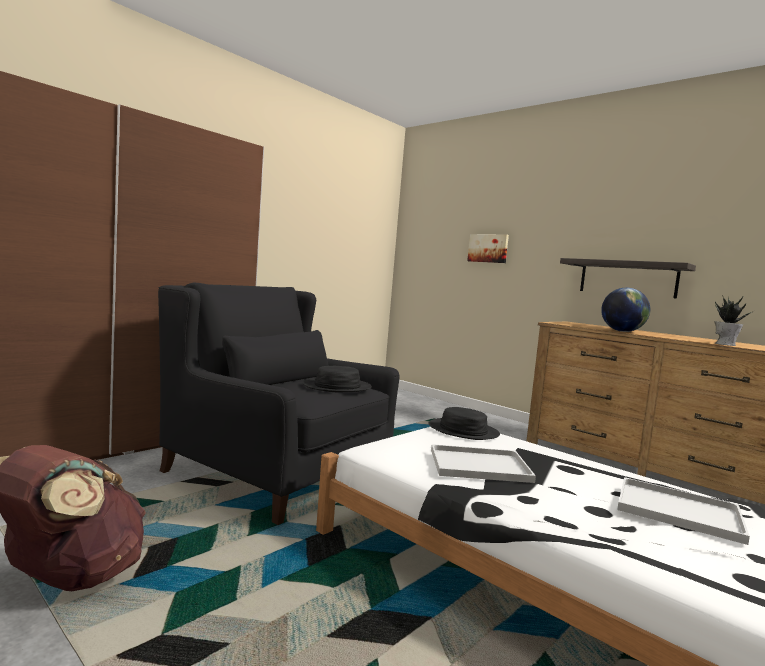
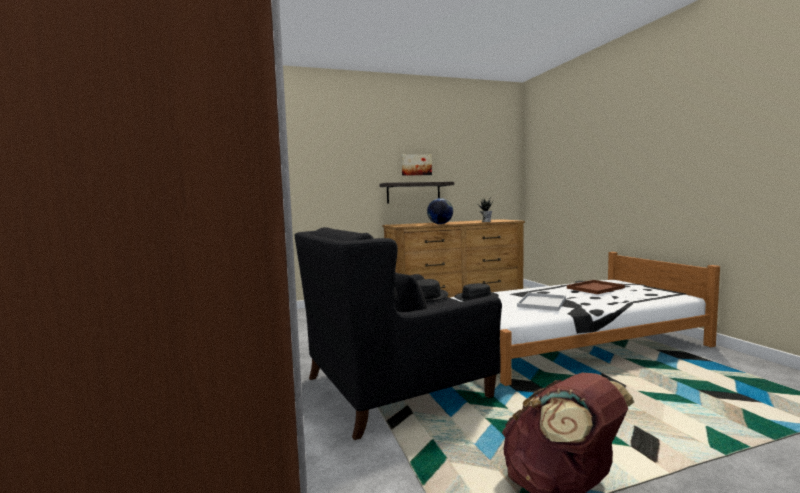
camera: 60 degrees left, 0 degrees up
(488, 248) = (312, 177): picture -> picture (416, 165)
(681, 511) = (595, 288): white tray -> brown tray

